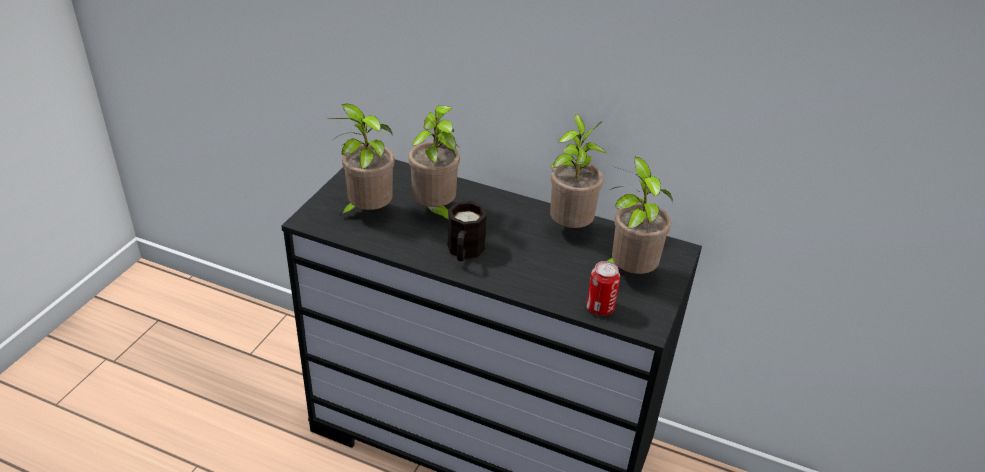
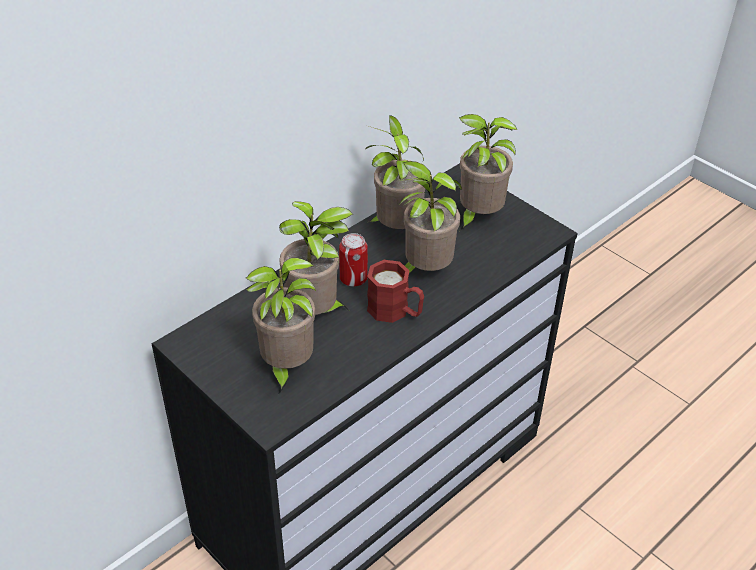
camera: 65 degrees left, 5 degrees up
(464, 252) = (395, 311): black mug -> red mug
(527, 257) = (424, 271): none -> potted plant
(600, 308) = (516, 250): can -> can (353, 279)

